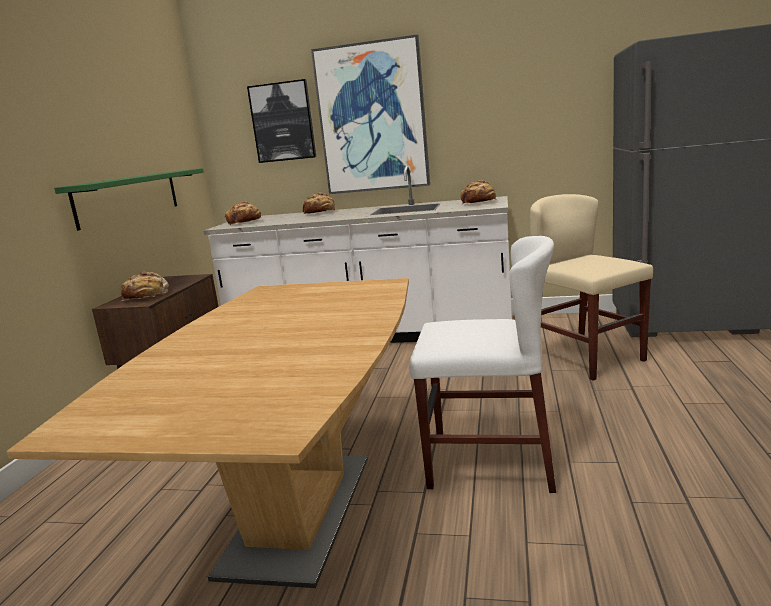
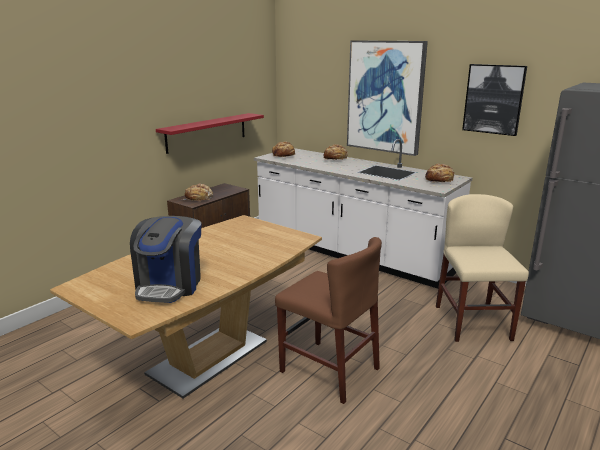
camera: 25 degrees right, 5 degrees up
(129, 197) = (207, 132): green shelf -> red shelf
(265, 374) = (170, 285): none -> coffee machine
(283, 122) = (326, 87): picture -> picture (493, 99)
(490, 461) = (329, 370): white chair -> brown chair

